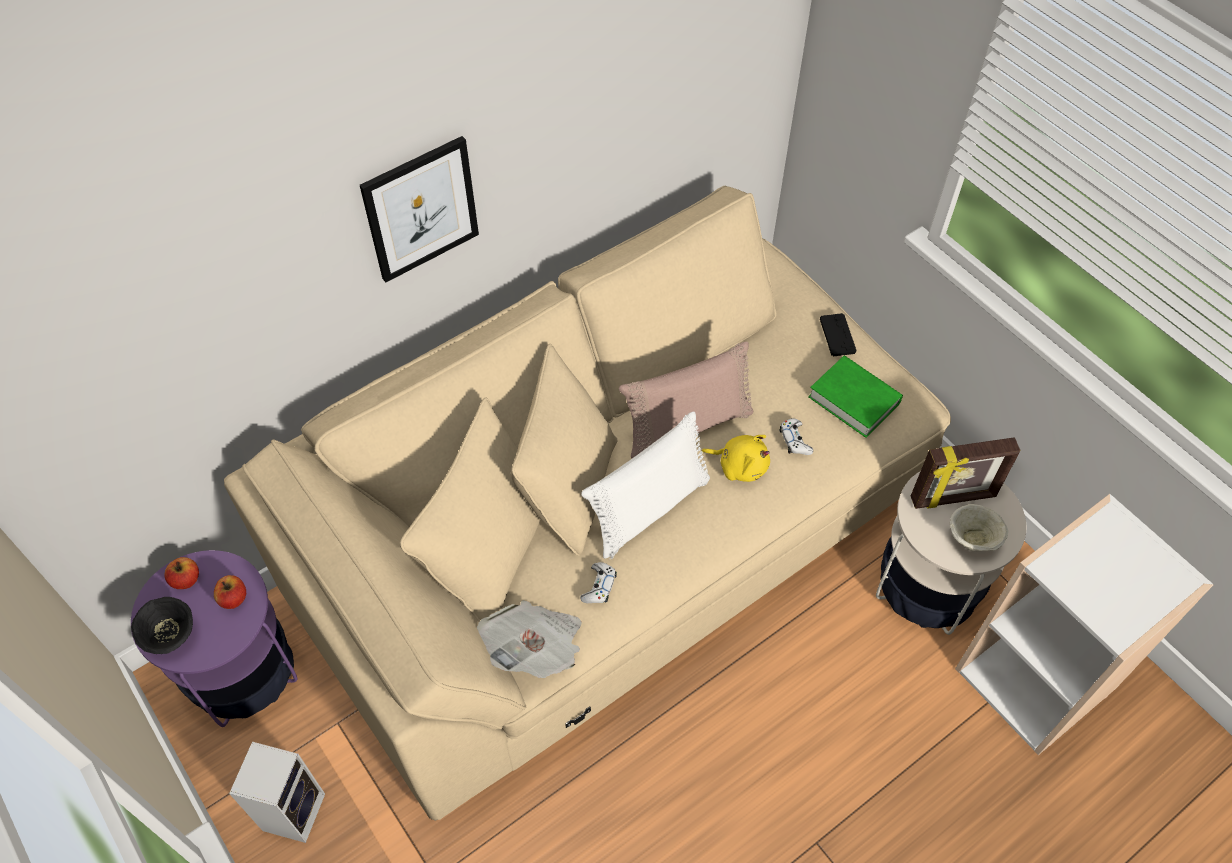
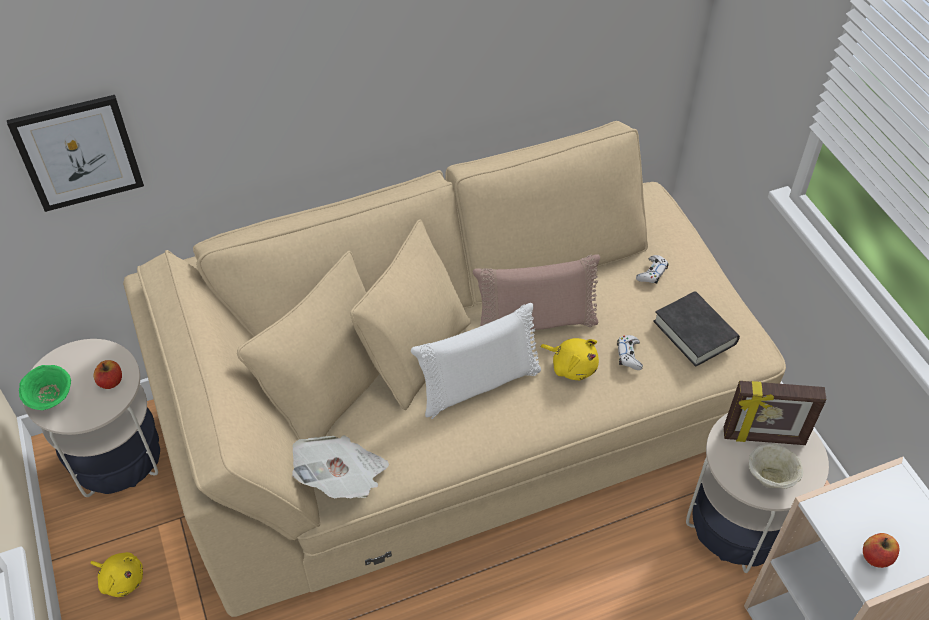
camera: 15 degrees right, 5 degrees down
(171, 635) = (52, 399): black bowl -> green bowl
(186, 580) = (79, 358): apple -> apple (876, 557)
(244, 674) = (117, 460): purple side table -> beige side table
(294, 809) = (121, 579): speaker -> yellow plush toy
(421, 209) = (325, 78): picture -> picture (78, 153)
(599, 586) = (413, 439): white game controller -> white game controller (652, 273)
(837, 335) = (697, 275): black game controller -> none
(854, 400) = (694, 332): green book -> black book

